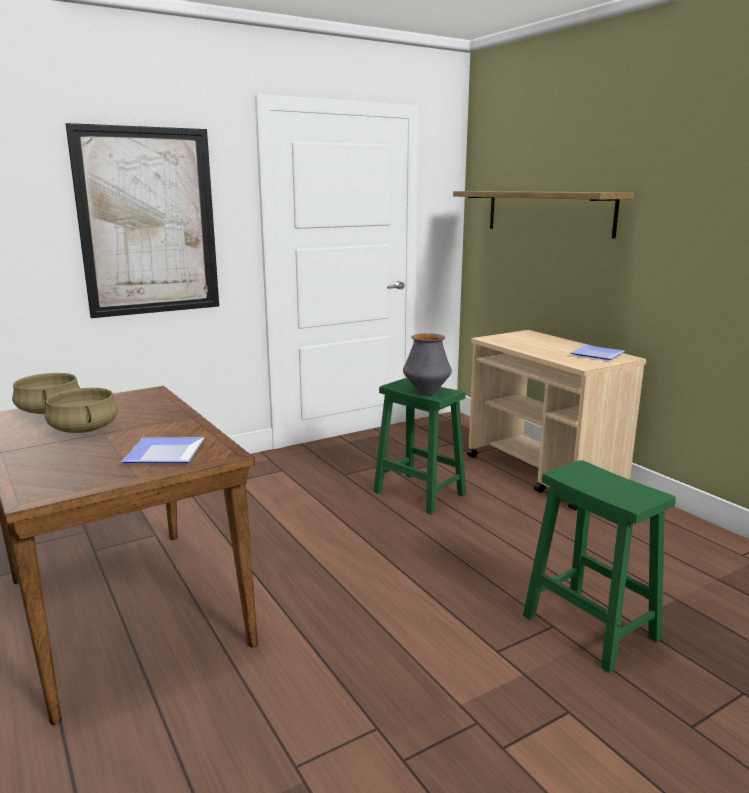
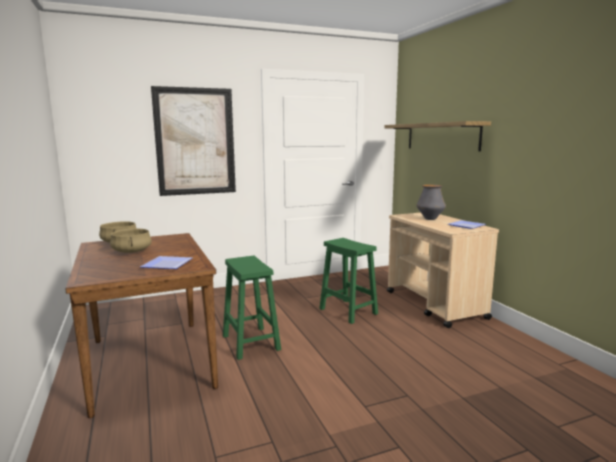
camera: 10 degrees right, 5 degrees down
(426, 393) = (351, 246): vase -> vase (430, 219)
(592, 628) = (434, 399): green stool -> green stool (251, 343)

